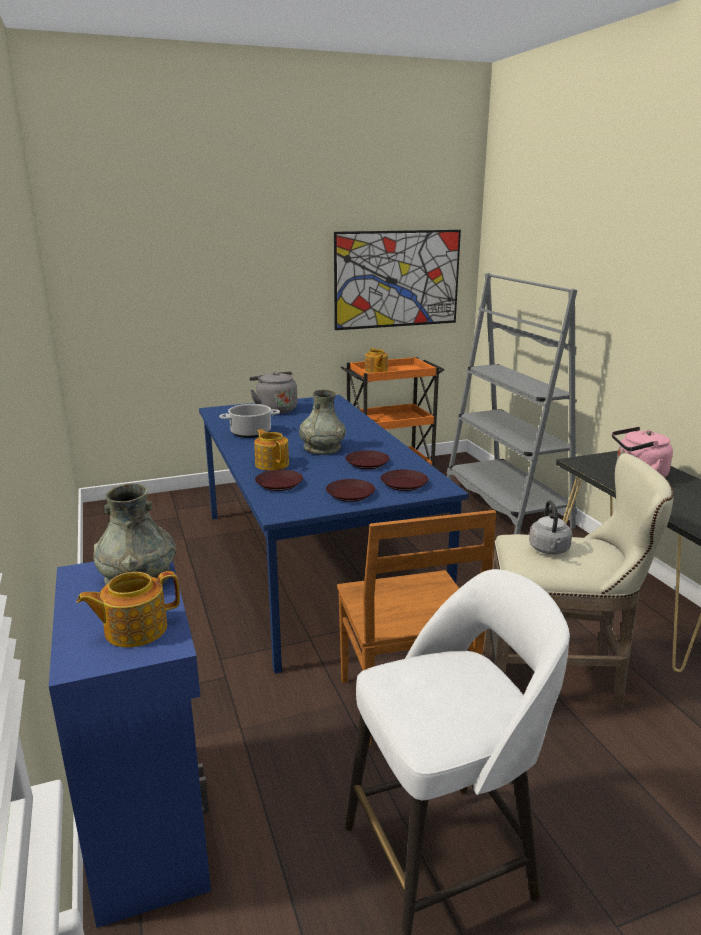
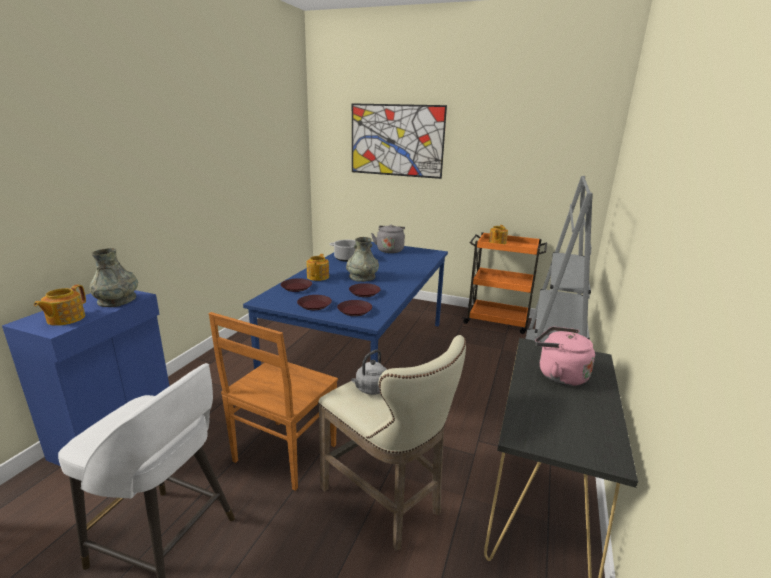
camera: 40 degrees right, 0 degrees up
(134, 629) = (65, 319): teapot -> teapot turned 90 degrees counterclockwise
(397, 279) = (533, 175): picture -> picture (396, 140)

